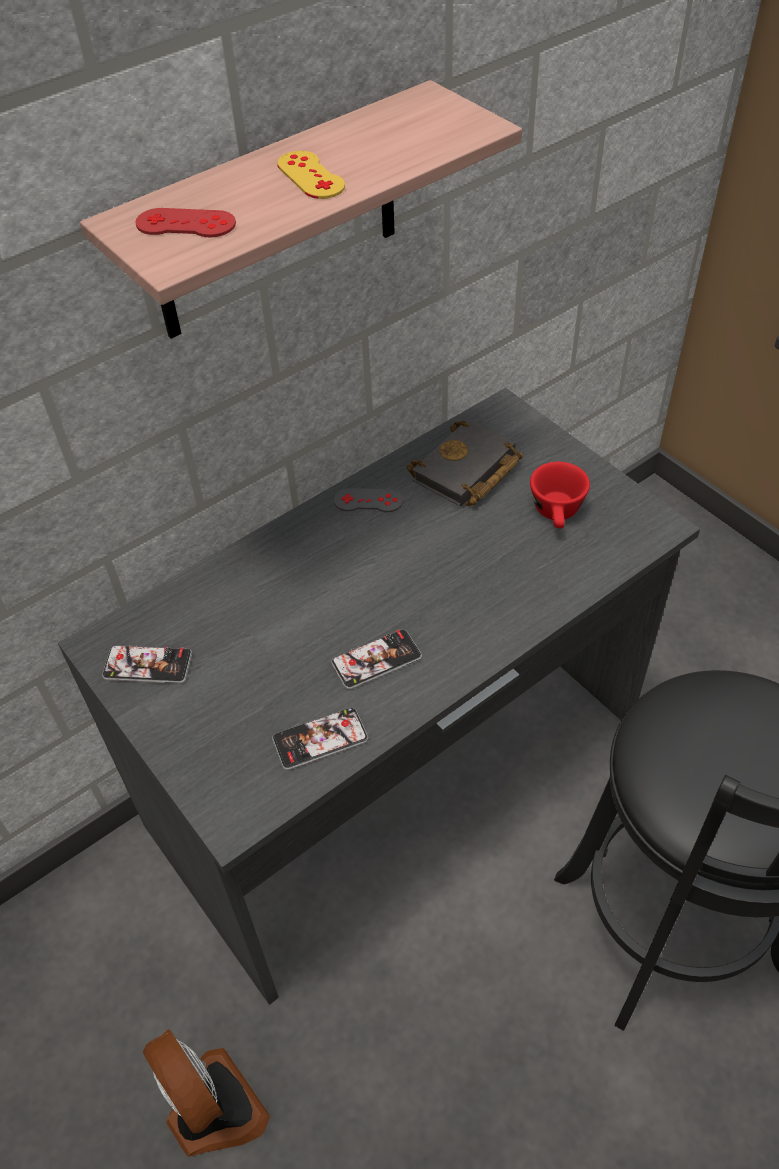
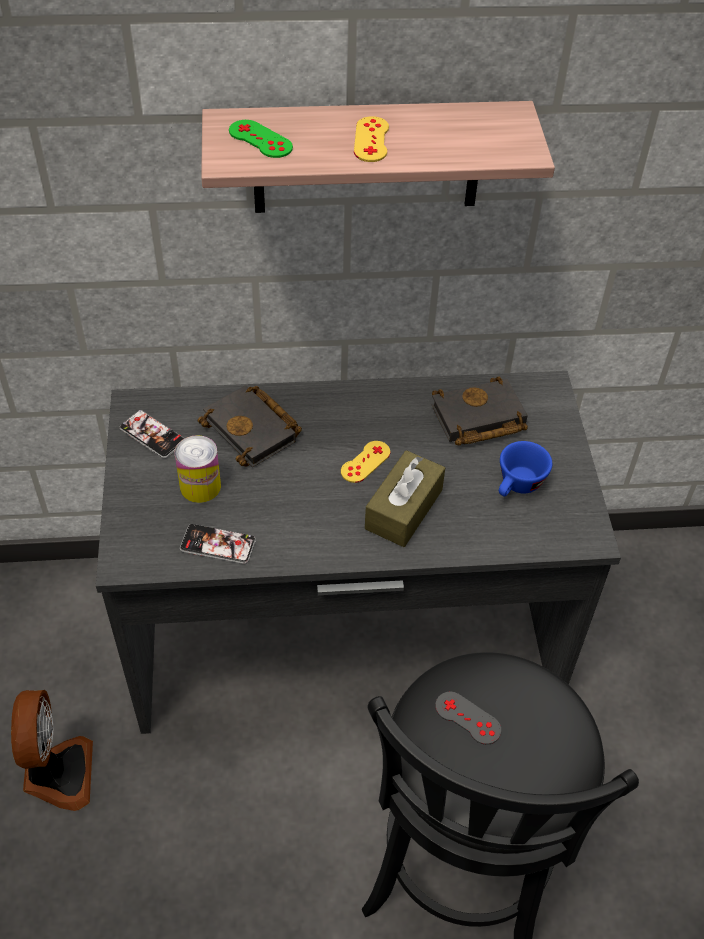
camera: 30 degrees right, 0 degrees up
(186, 224) = (260, 139): red game controller -> green game controller
(248, 689) = (200, 486): none -> can
(257, 600) = (254, 431): none -> black book
(368, 501) = (387, 402): grey game controller -> grey game controller (467, 718)
(376, 660) = (298, 515): phone -> none
(397, 569) = (365, 462): none -> yellow game controller
(474, 594) = (404, 509): none -> brown tissue box
(557, 514) = (517, 486): red cup -> blue cup

